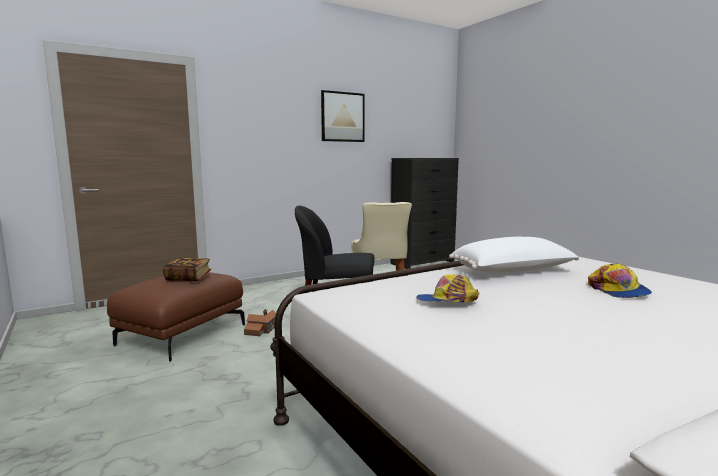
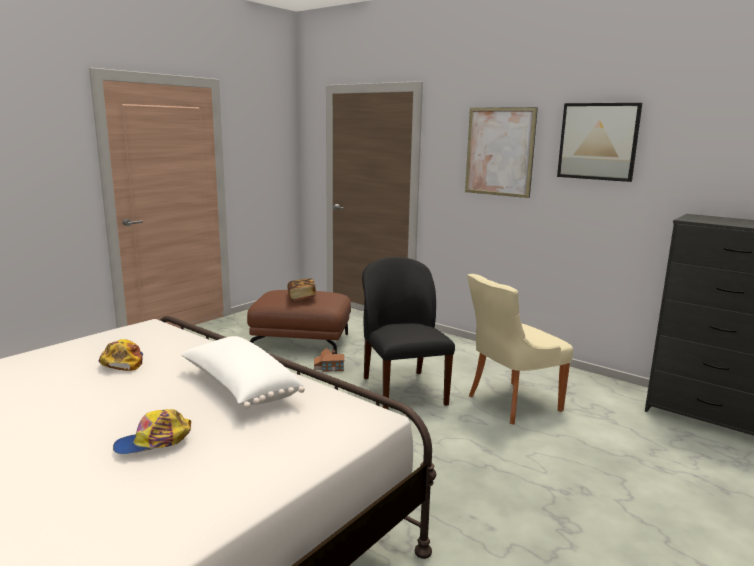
camera: 70 degrees right, 5 degrees up
(277, 123) = (499, 152): none -> picture

